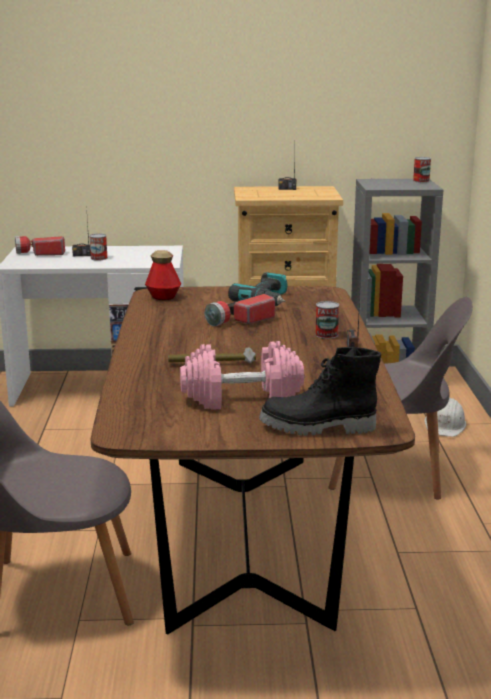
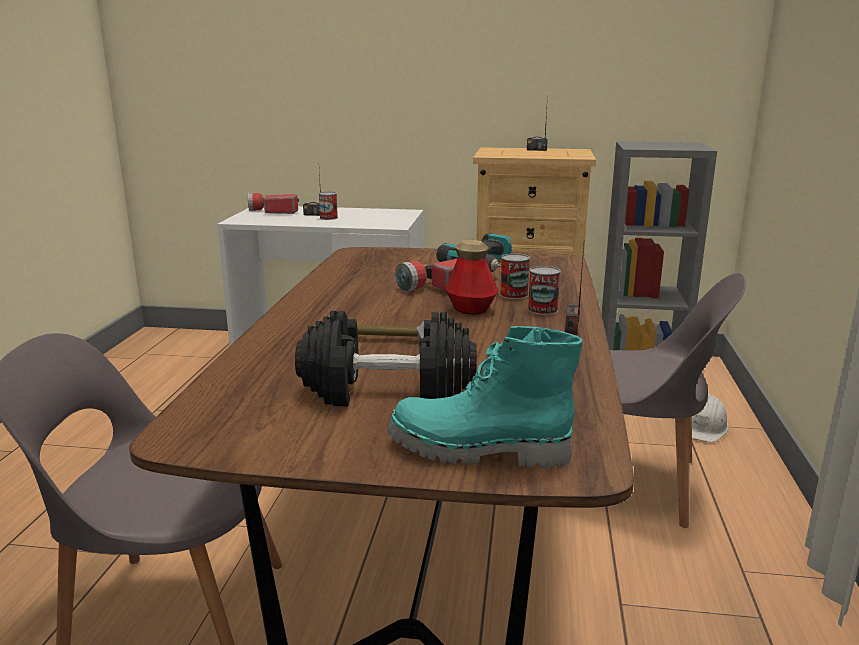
camera: 10 degrees right, 0 degrees up
(163, 297) = (365, 257): bottle -> bottle (471, 309)
(241, 398) = (387, 392): pink dumbbell -> black dumbbell
(318, 428) = (477, 451): black boot -> turquoise boot
(421, 181) = (691, 144): can -> can (513, 295)

